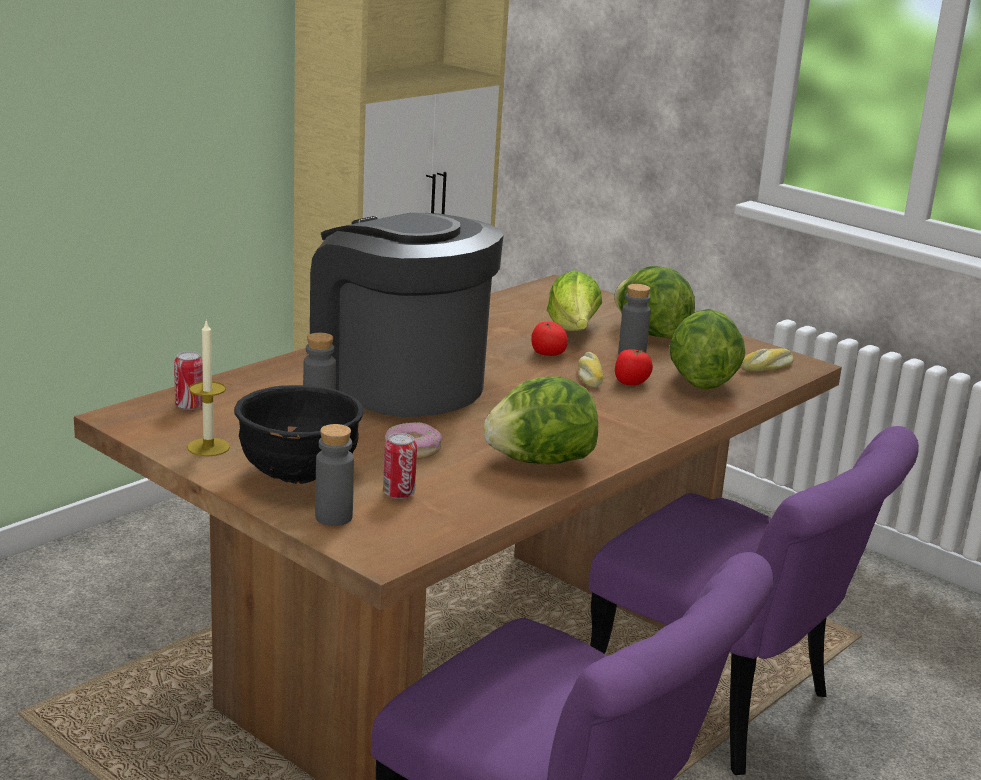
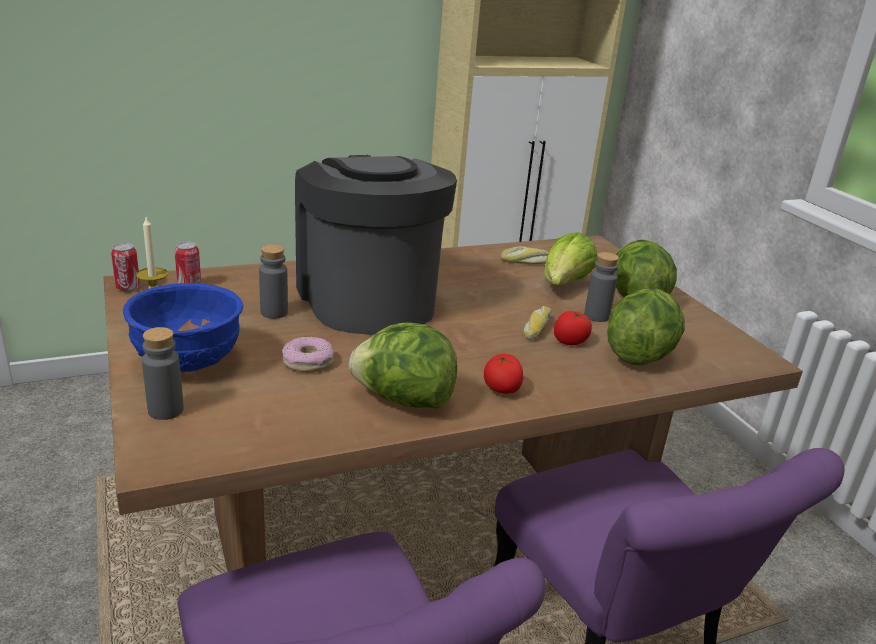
camera: 25 degrees right, 5 degrees up
(300, 476) = (190, 364): black bowl -> blue bowl
(399, 494) = (245, 401): can -> can (128, 288)
(547, 354) = (520, 300): tomato -> tomato (501, 389)
(767, 367) = (720, 355): bread -> bread (525, 262)

